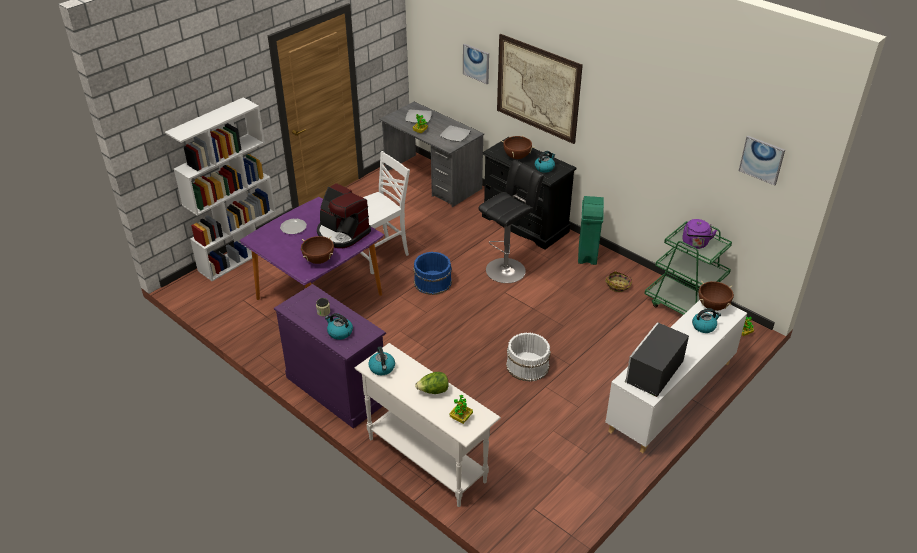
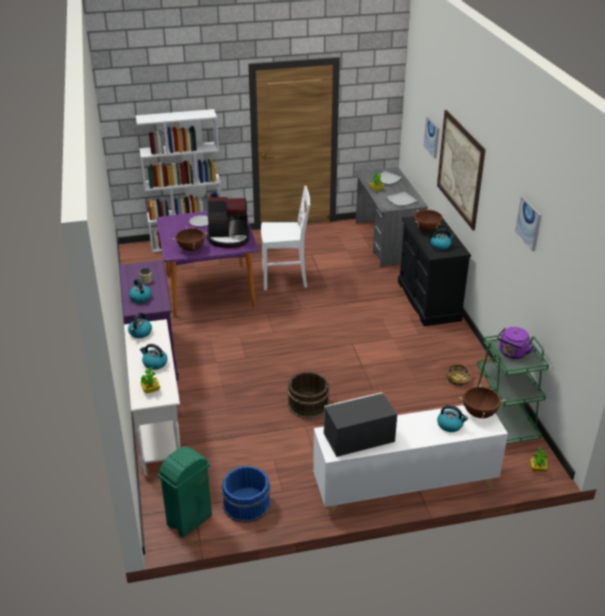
camera: 35 degrees right, 5 degrees down
(342, 233) = (229, 237): coffee machine -> coffee machine turned 75 degrees counterclockwise
(432, 282) = (302, 313): blue bucket -> blue bucket (246, 503)
(433, 391) = (154, 363): lettuce -> kettle
(507, 269) = (374, 328): black stool -> none
(527, 366) = (307, 404): white bucket -> brown bucket
(587, 255) = (456, 345): green trash can -> green trash can (189, 521)
(762, 160) = (580, 279): picture -> picture (529, 223)

